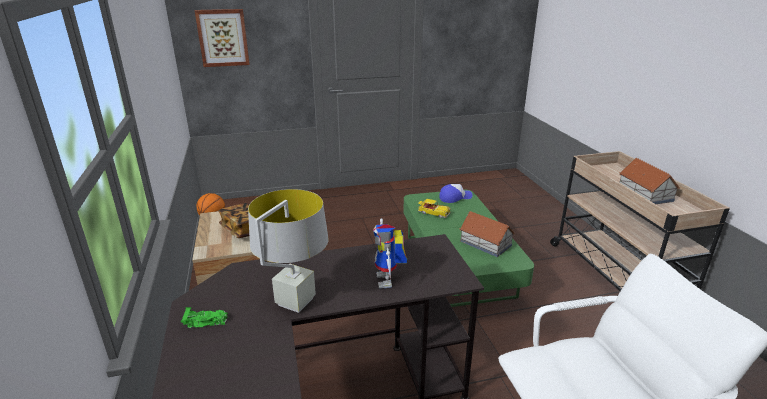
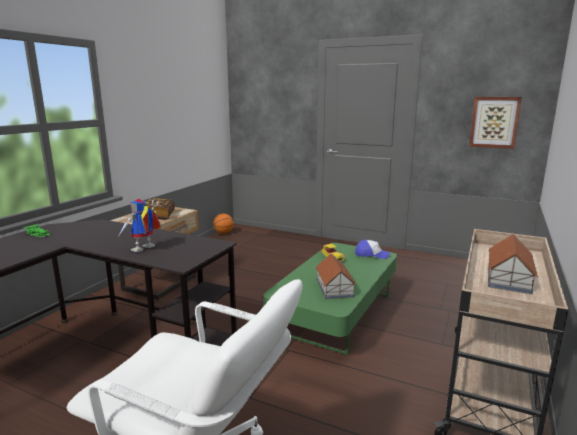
camera: 40 degrees right, 10 degrees down
(223, 38) = (258, 103): picture -> picture (494, 122)
(295, 302) = (84, 241): grey table lamp -> none

